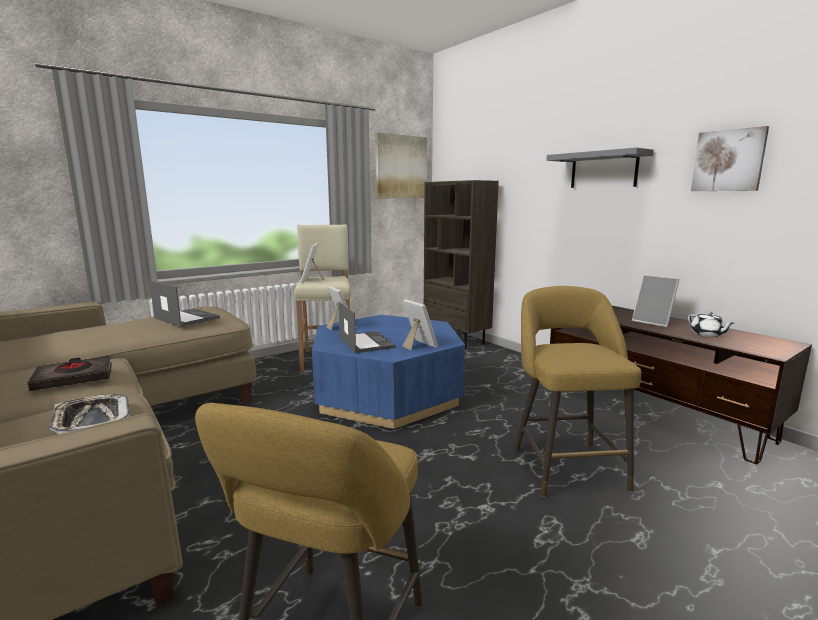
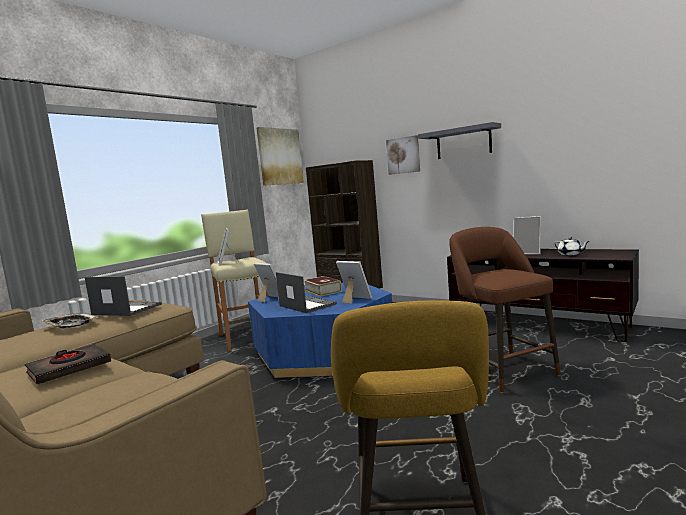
camera: 15 degrees left, 5 degrees down
(91, 419) = (137, 389): tray -> tray (70, 324)
(398, 327) = (322, 291): none -> book
(566, 465) = (503, 370): yellow stool -> brown stool
(728, 160) = (558, 126): picture -> picture (403, 155)

